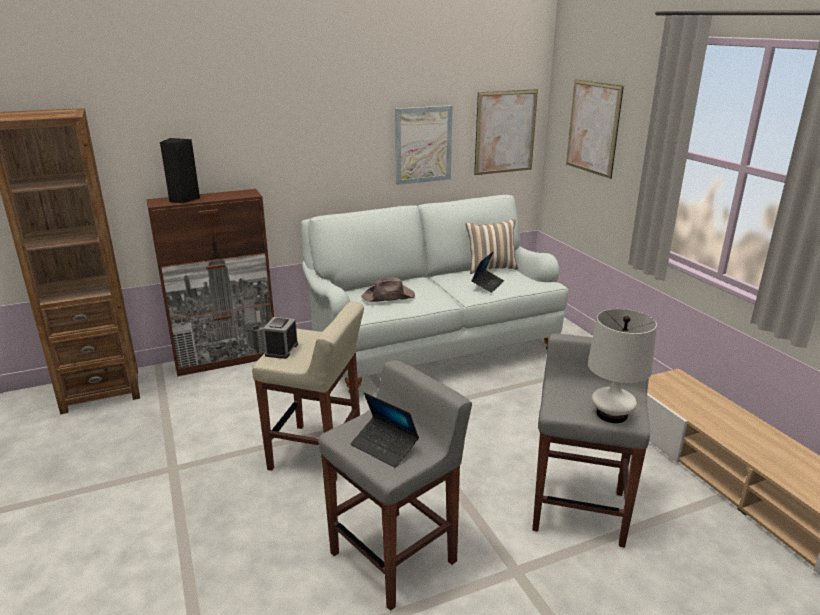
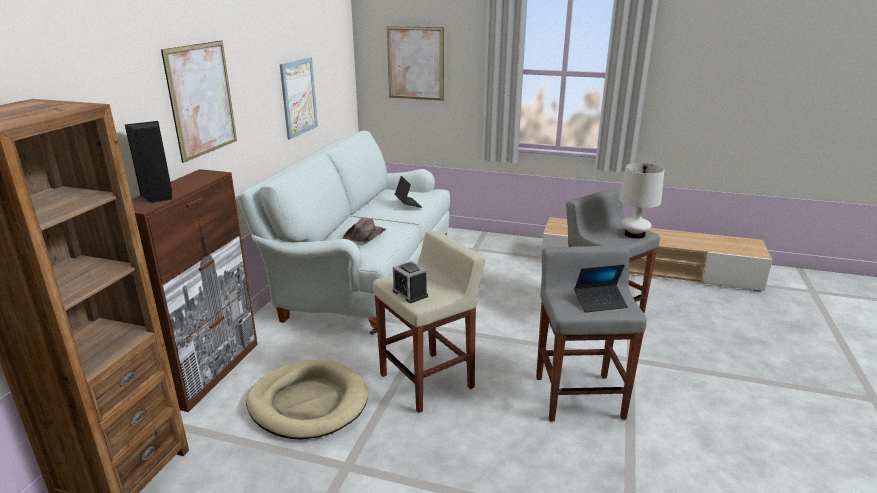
camera: 50 degrees left, 0 degrees up
(230, 414) = (308, 403): none -> beige dog bed
(490, 268) = (383, 194): pillow -> none
(505, 132) = (338, 77): picture -> picture (202, 99)

